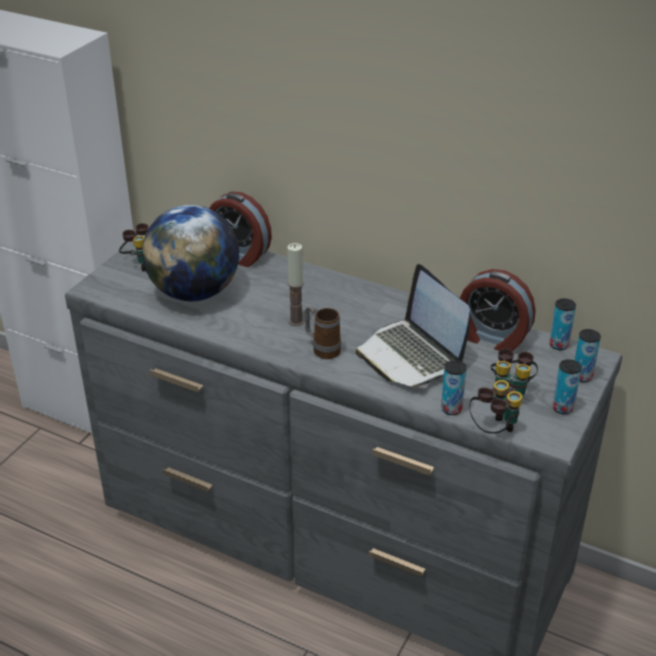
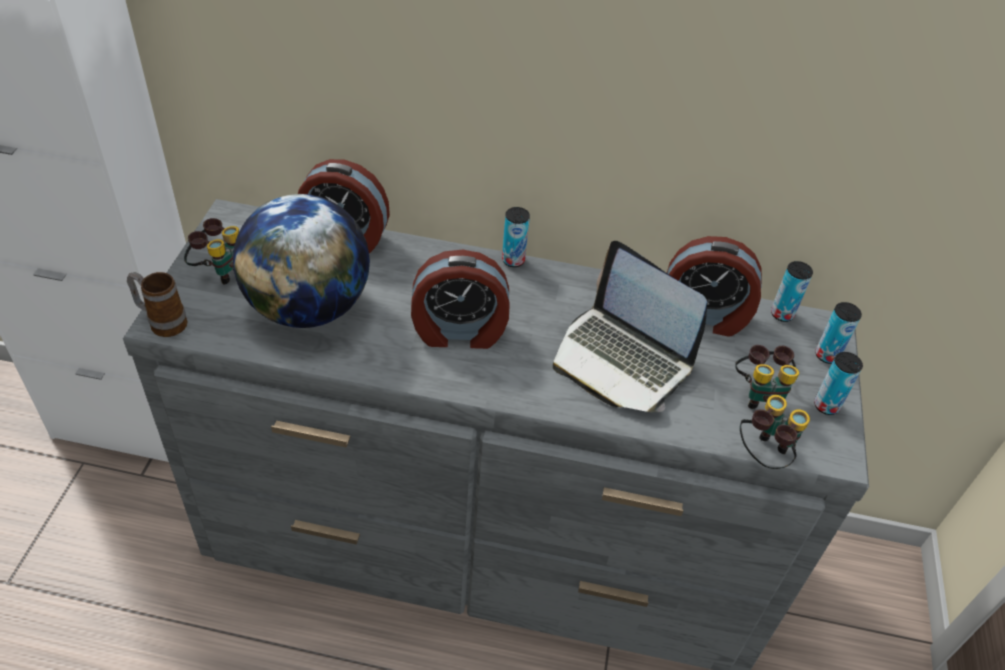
camera: 20 degrees left, 10 degrees up
(296, 321) = (459, 332): candle -> alarm clock
(322, 349) = (509, 369): mug -> mug (162, 322)
(451, 409) = (702, 433): can -> can (513, 260)

